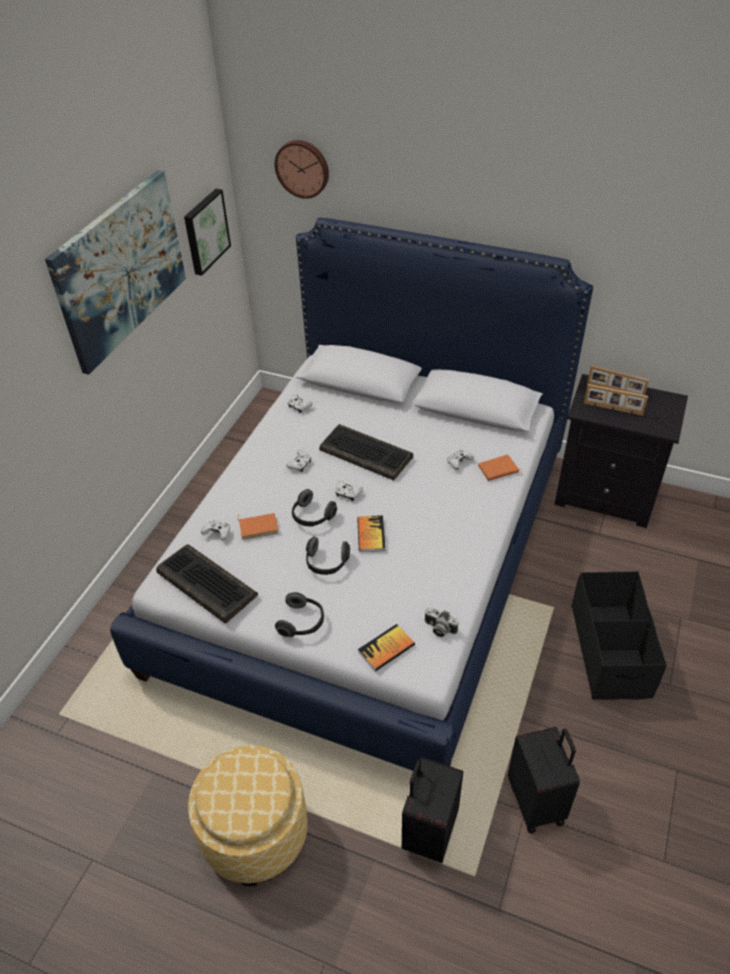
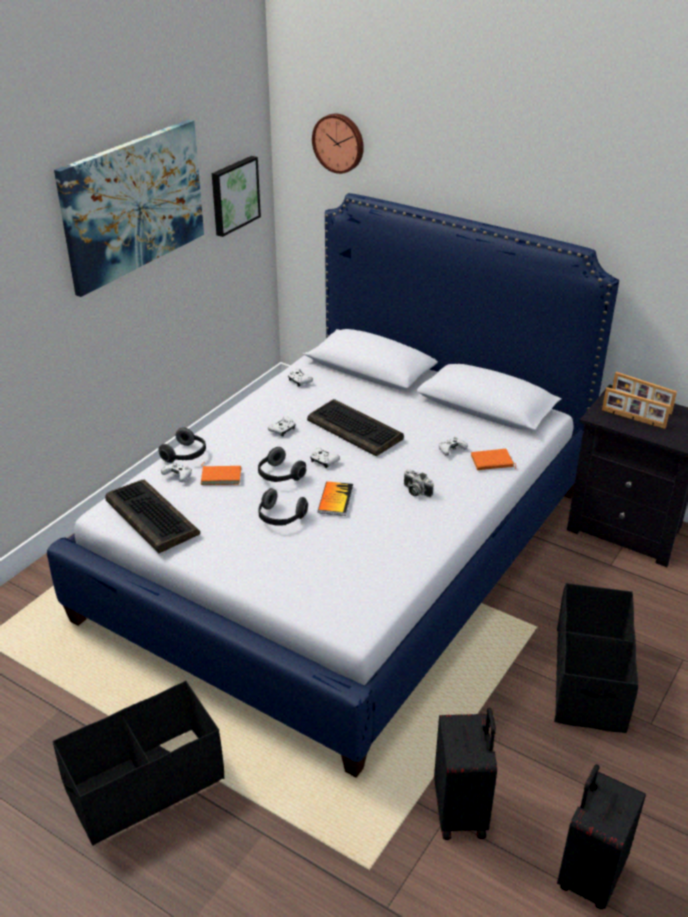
camera: 10 degrees right, 10 degrees down
(255, 833) = (144, 784): ottoman -> black storage box
(302, 622) = (237, 565): headphones -> headphones (186, 455)
(386, 648) = (317, 601): book -> none
(428, 831) = (331, 817): black suitcase -> black suitcase (589, 875)
(439, 628) = (379, 592): camera -> camera (415, 491)

